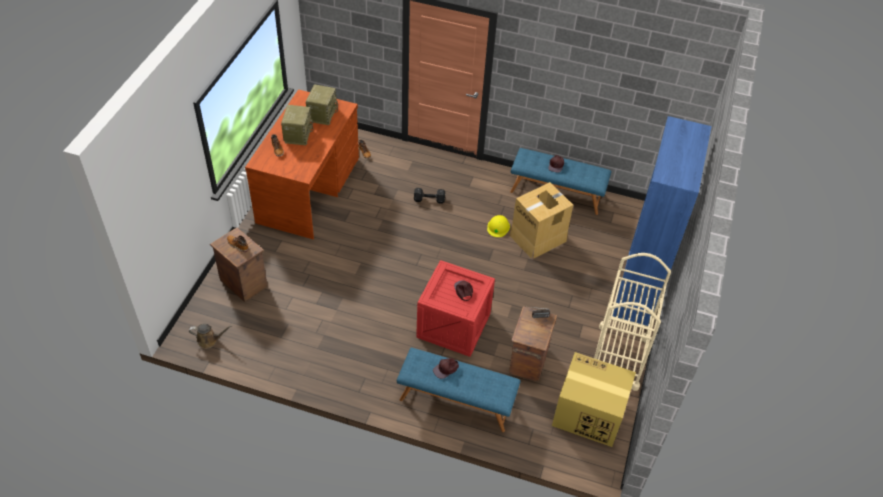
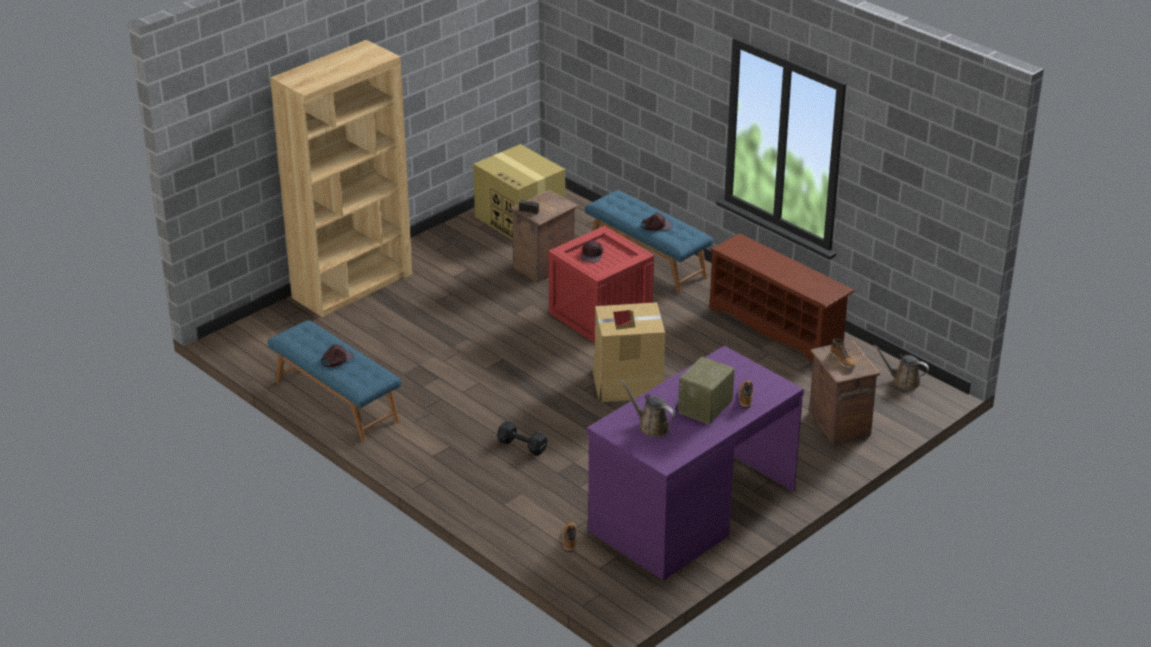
camera: 150 degrees left, 15 degrees down
(309, 190) = (691, 510): brown desk -> purple desk
(320, 362) = (777, 328): none -> brown shoe rack
(322, 114) = (651, 426): radio -> brown watering can
(498, 227) = (456, 388): yellow hard hat -> none
(538, 238) = (416, 362): cardboard box -> cardboard box (628, 383)
(618, 356) = (443, 245): beige cart -> none
(638, 288) = (353, 285): blue bookcase -> brown bookcase

